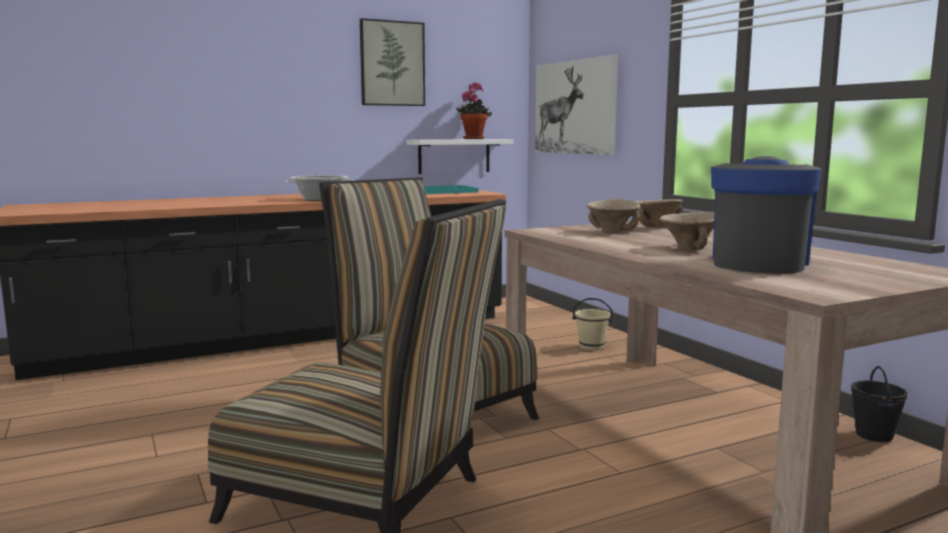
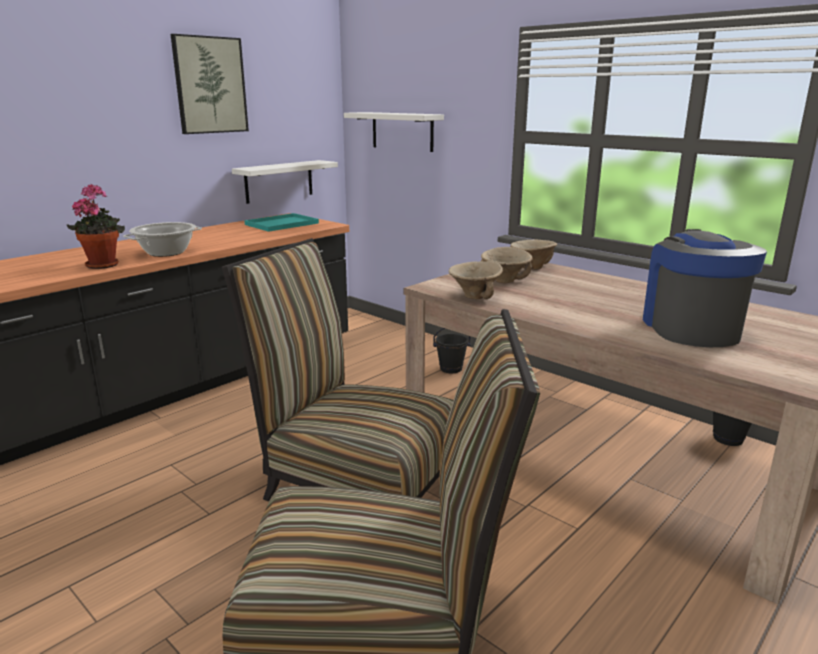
camera: 20 degrees left, 10 degrees up
(474, 139) = (299, 163): potted plant -> potted plant (103, 264)
(574, 107) = (402, 131): picture -> white shelf
(591, 347) = (451, 369): beige bucket -> black bucket
(687, 248) = (605, 308): beige bowl -> beige bowl (473, 297)

